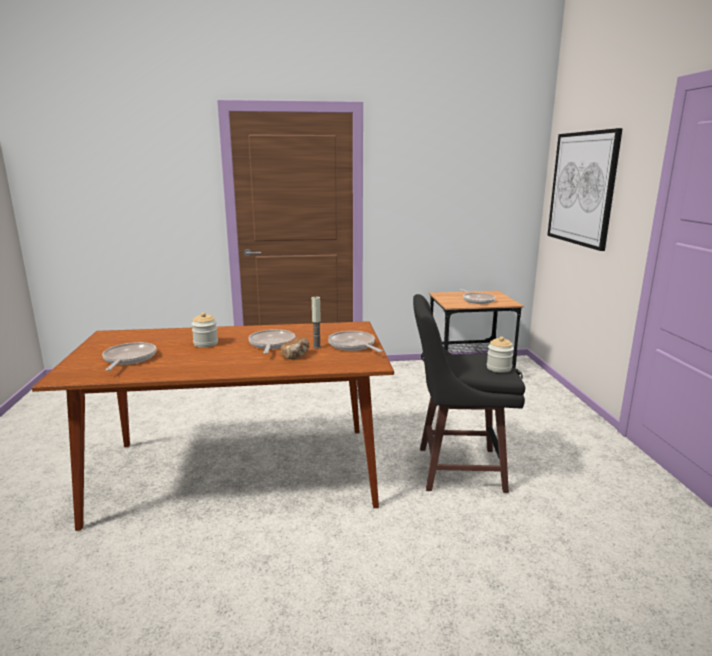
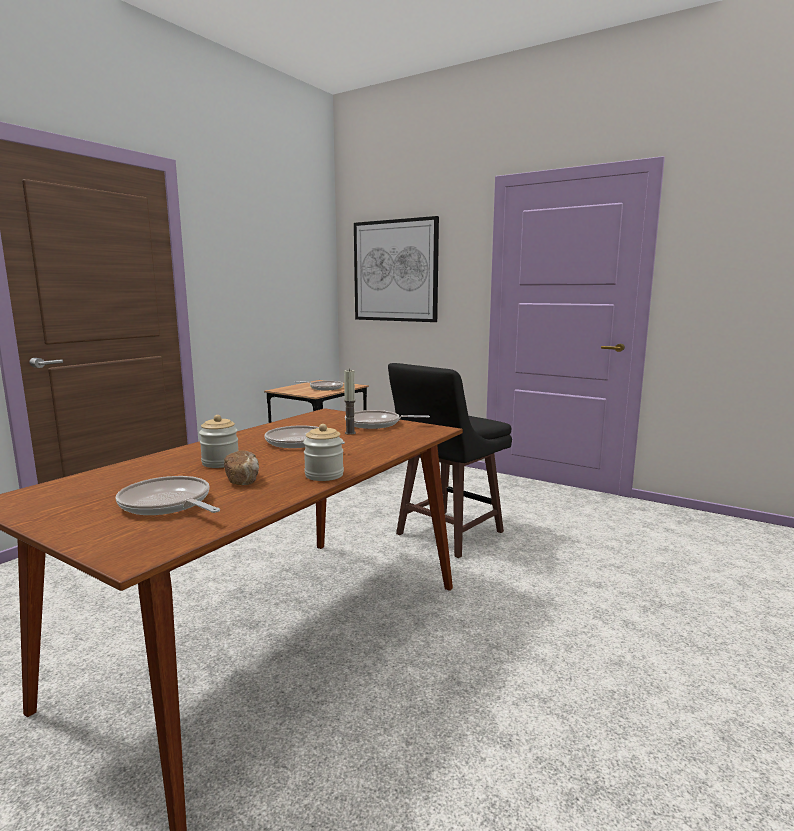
camera: 50 degrees left, 5 degrees down
(296, 355) = (356, 442): bread -> bread (243, 479)
(499, 368) = (478, 419): jar -> jar (324, 475)

